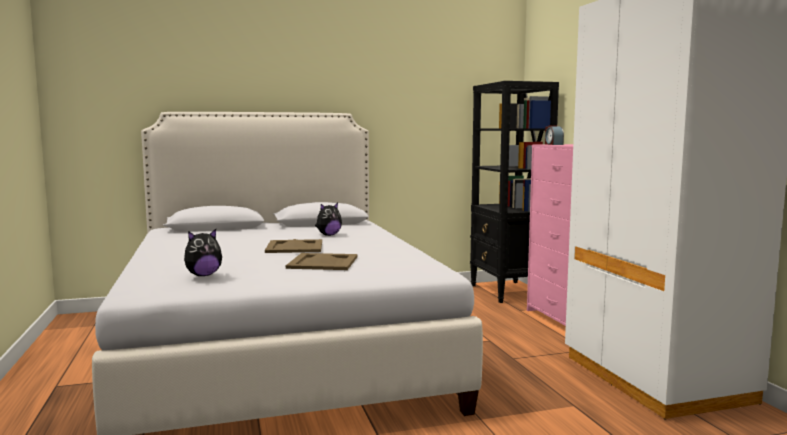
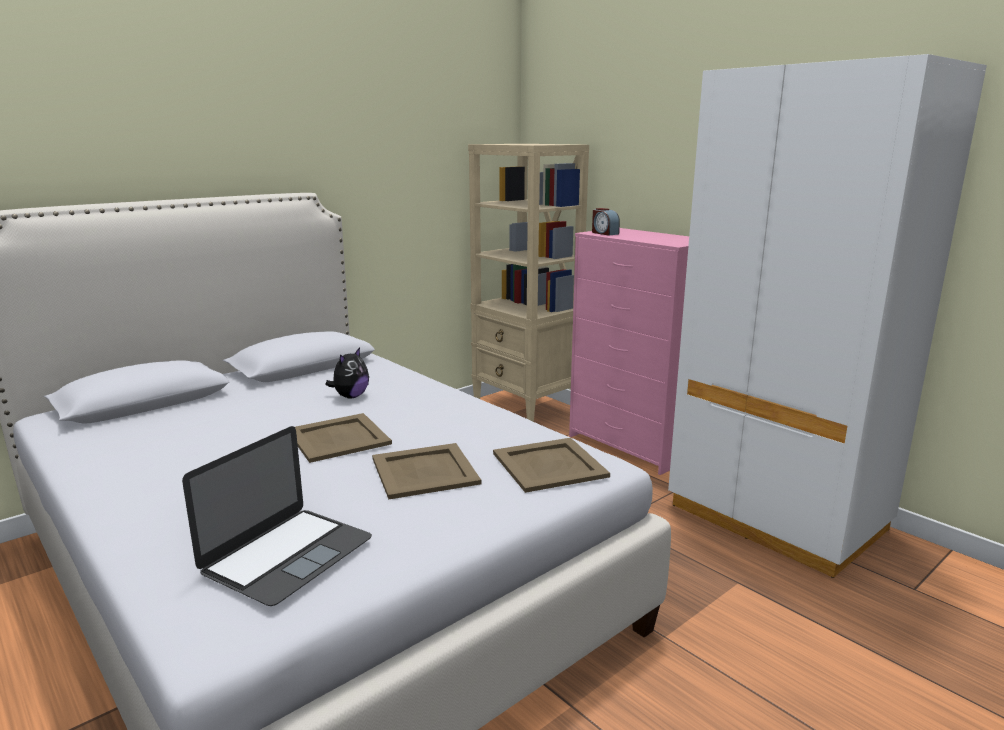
camera: 25 degrees left, 10 degrees up
(203, 275) = (287, 554): plush toy -> laptop
(403, 268) = (549, 464): none -> beige tray
(508, 292) = (525, 408): black bookcase -> beige bookcase

